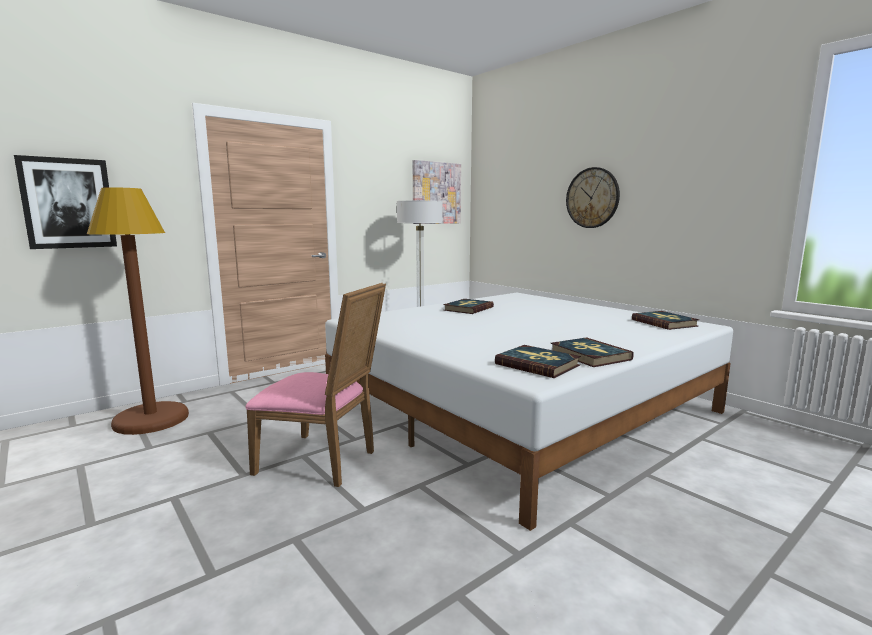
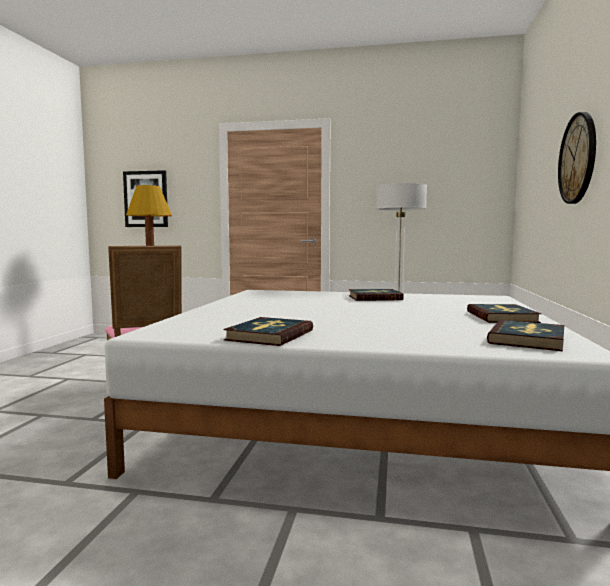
camera: 50 degrees right, 5 degrees down
(436, 193) = (458, 178): picture -> none
(537, 364) = (202, 329): book -> book (502, 317)

